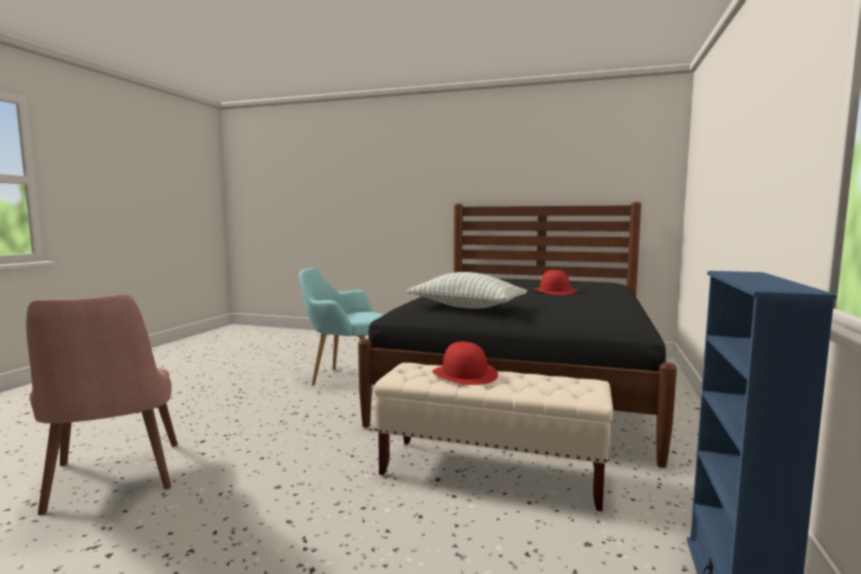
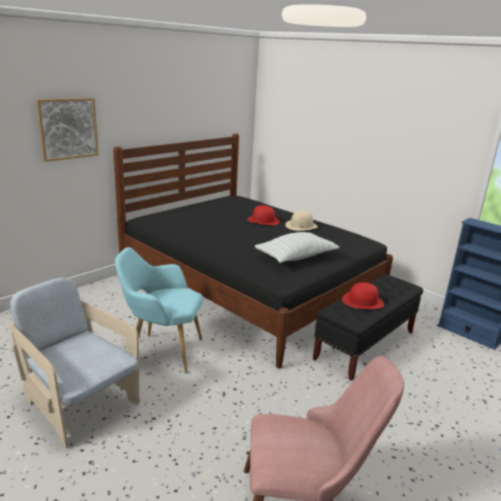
camera: 65 degrees left, 15 degrees up
(248, 374) = (79, 404): none -> beige armchair
(346, 378) = (162, 350): turquoise armchair -> turquoise armchair turned 60 degrees clockwise
(416, 184) = (68, 128): none -> picture
(491, 473) = (365, 345): beige bench -> black bench
(580, 299) = (301, 226): none -> beige hat

